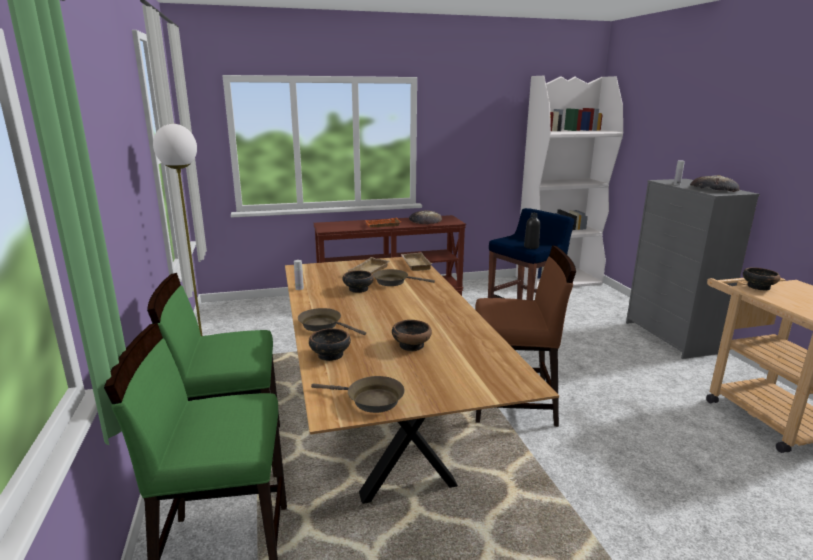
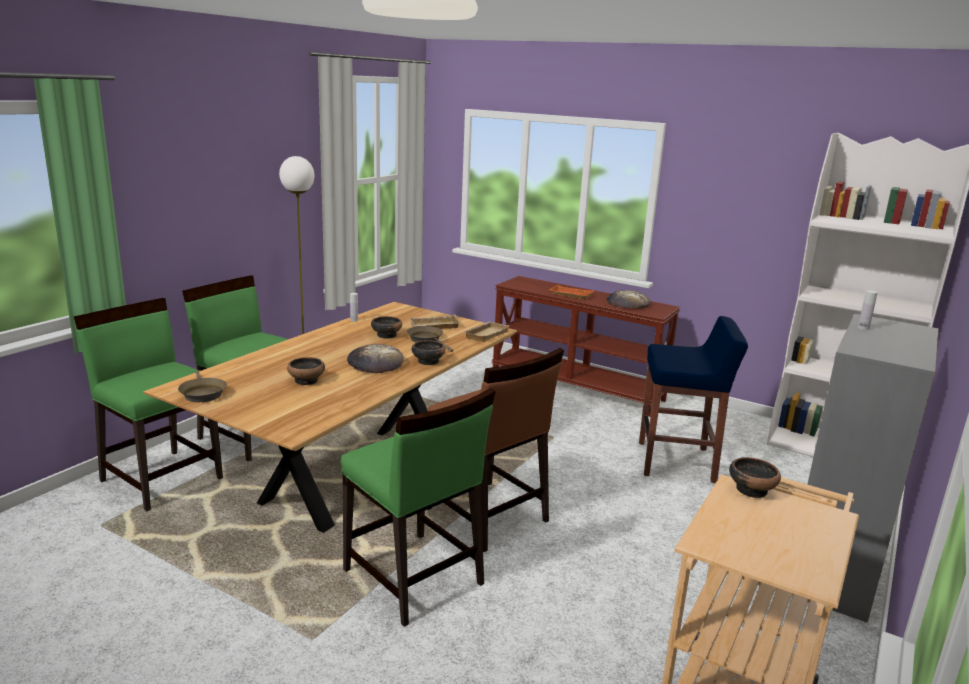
camera: 45 degrees right, 0 degrees up
(323, 325) = (298, 347): brown frying pan -> none
(330, 355) = (252, 364): bowl -> bowl (428, 361)
(531, 247) = (670, 363): black bottle -> none
(565, 471) = (413, 578): none -> green chair
(713, 189) = (887, 347): bread -> bread (375, 363)

